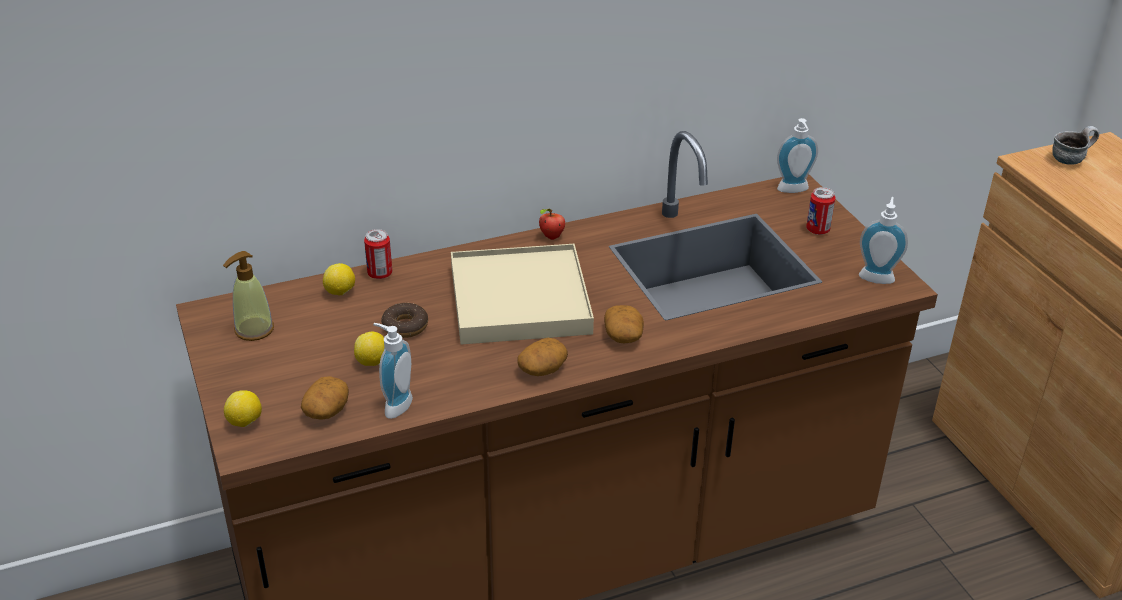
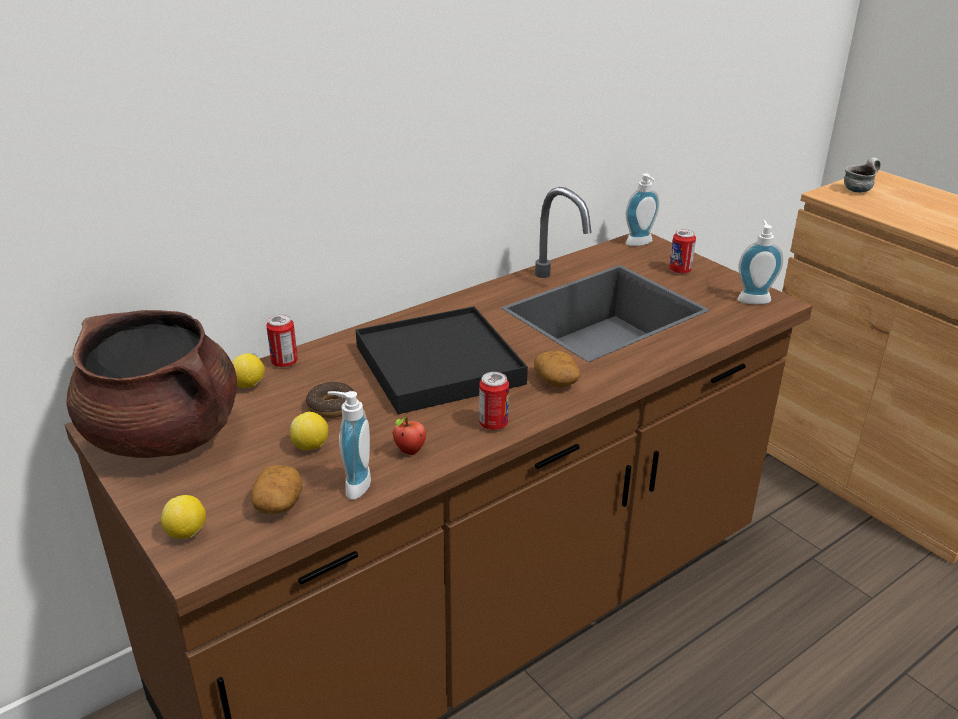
camera: 15 degrees left, 5 degrees down
(254, 330) = (164, 435): soap dispenser -> brown cooking pot
(519, 300) = (438, 365): beige tray -> black tray
(542, 369) = (493, 424): potato -> can
(551, 237) = (443, 307): apple -> apple (410, 451)

